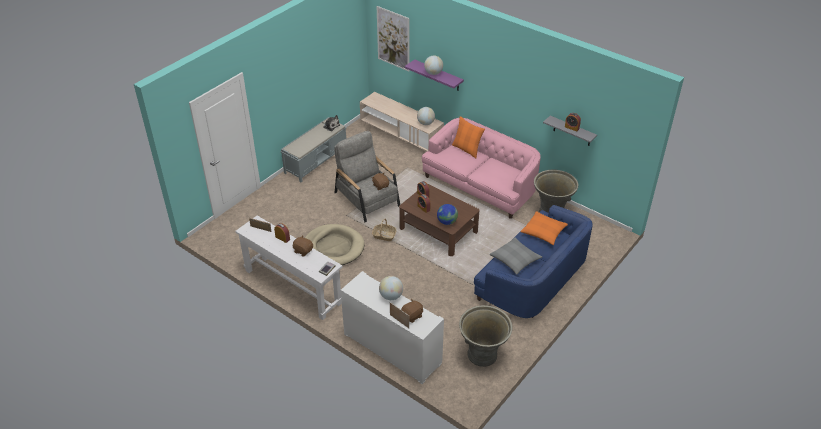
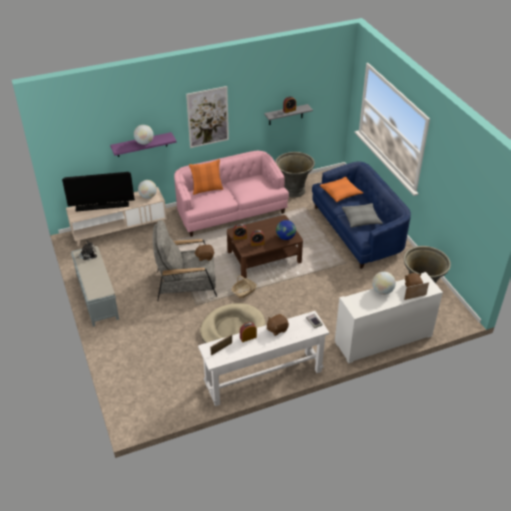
camera: 60 degrees left, 0 degrees up
(392, 107) = (102, 206): none -> television
(393, 38) = (79, 138): picture -> picture (208, 117)

